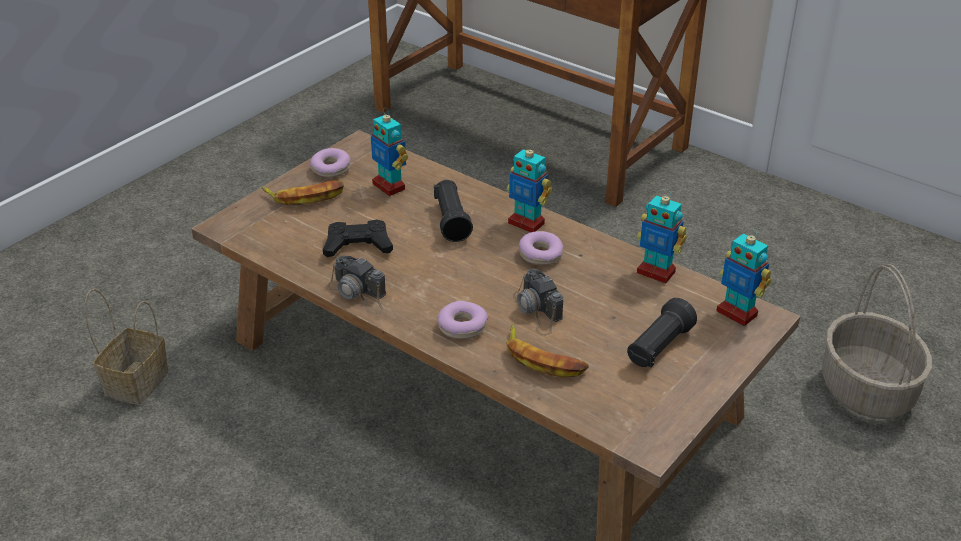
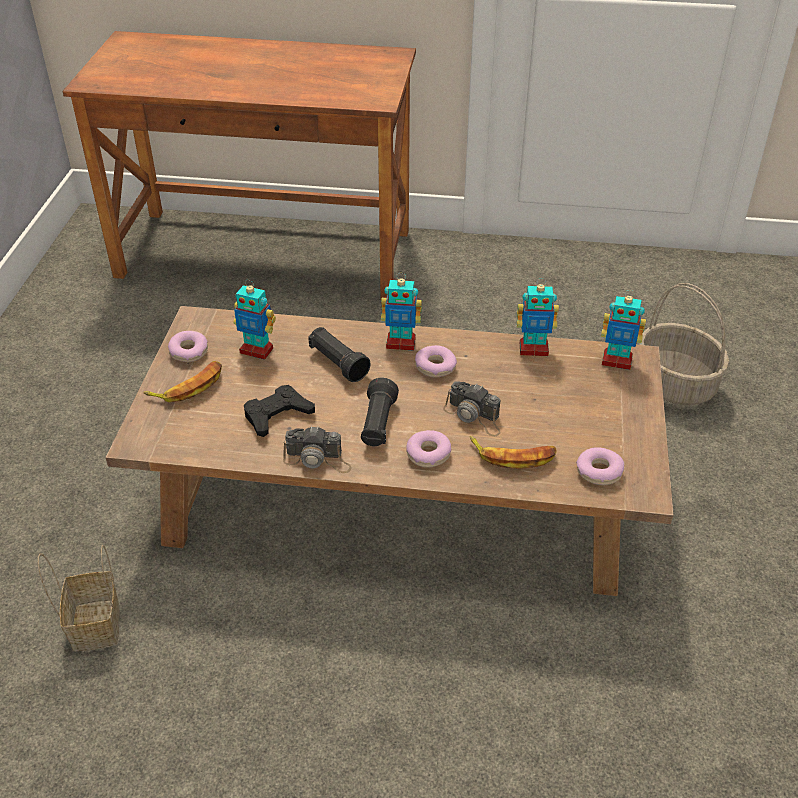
camera: 30 degrees left, 5 degrees up
(617, 406) = (599, 471): none -> donut
(658, 347) = (587, 411): black flashlight -> black flashlight (378, 424)

